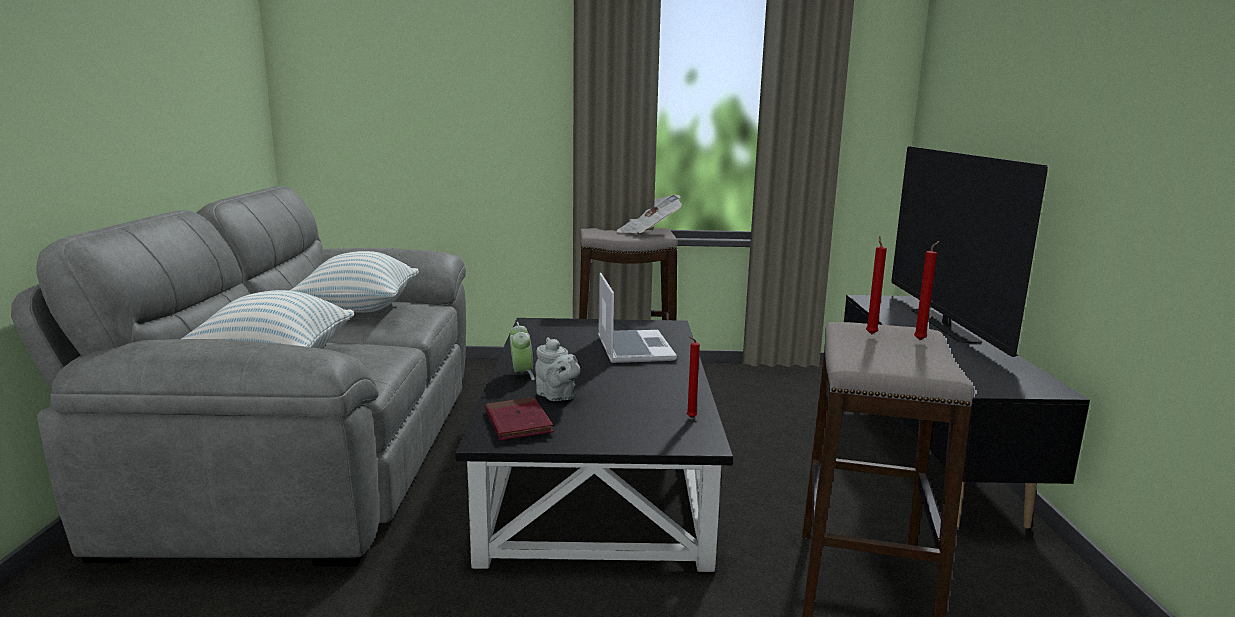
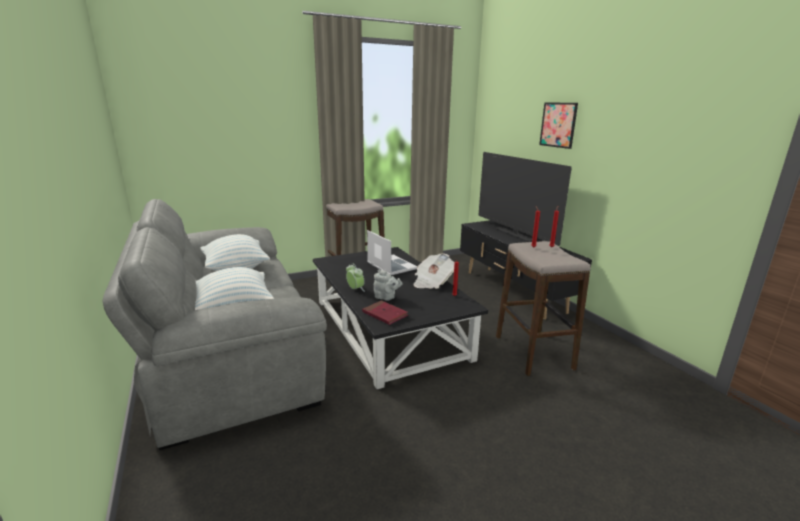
camera: 25 degrees left, 5 degrees up
(648, 232) = (363, 202): newspaper -> newspaper (432, 282)
(1049, 75) = (558, 125): none -> picture

